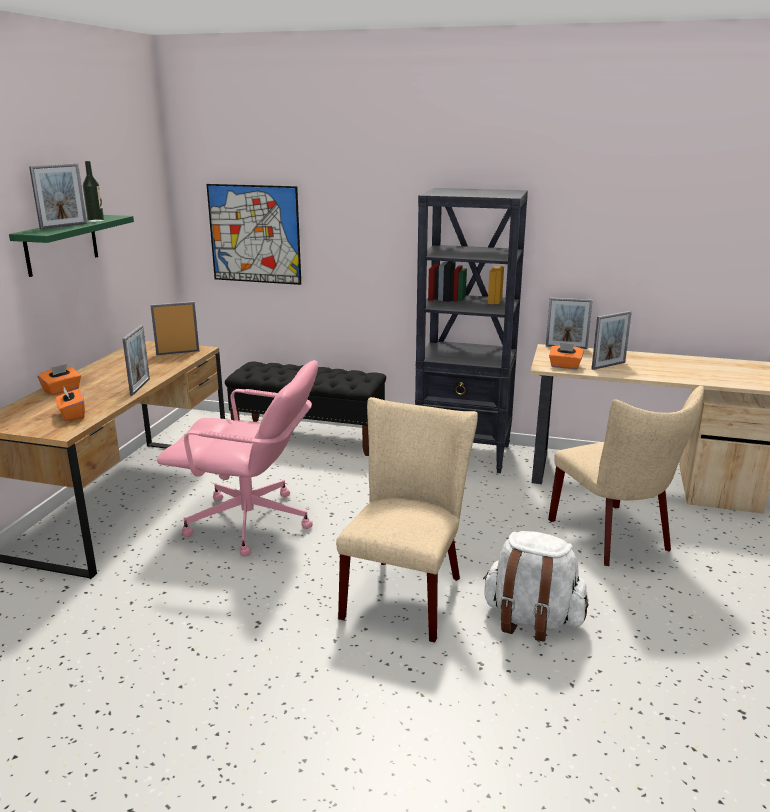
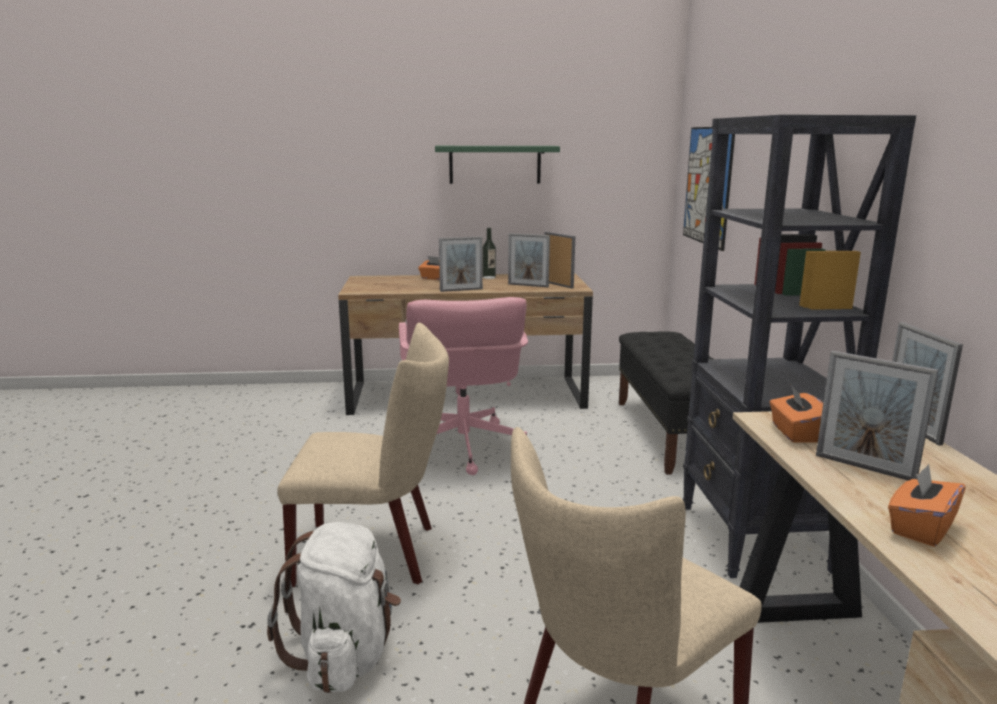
camera: 70 degrees right, 5 degrees down
(64, 226) = (480, 145): picture frame -> picture frame (528, 285)
(72, 415) = (388, 287): orange tissue box -> orange tissue box (920, 528)
(96, 220) = (517, 145): bottle -> bottle (489, 277)

